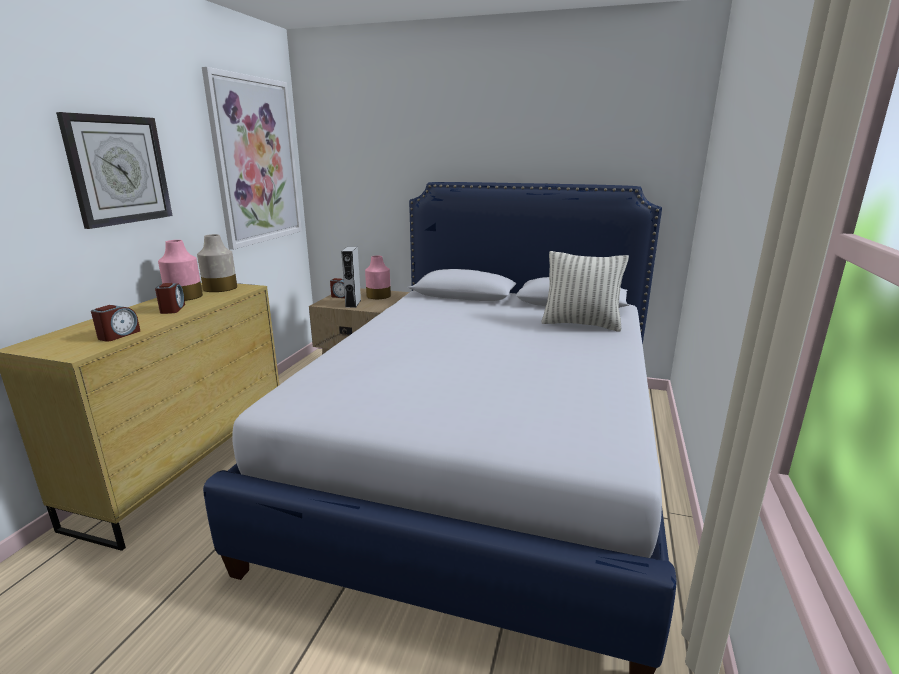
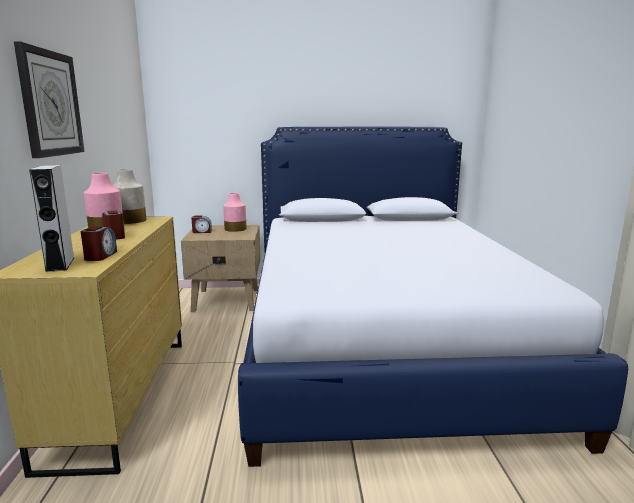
camera: 20 degrees left, 5 degrees down
(256, 161) = (124, 107): picture -> none
(353, 303) = (220, 235): grey speaker -> grey speaker (60, 264)
(581, 324) = (435, 228): pillow -> none

